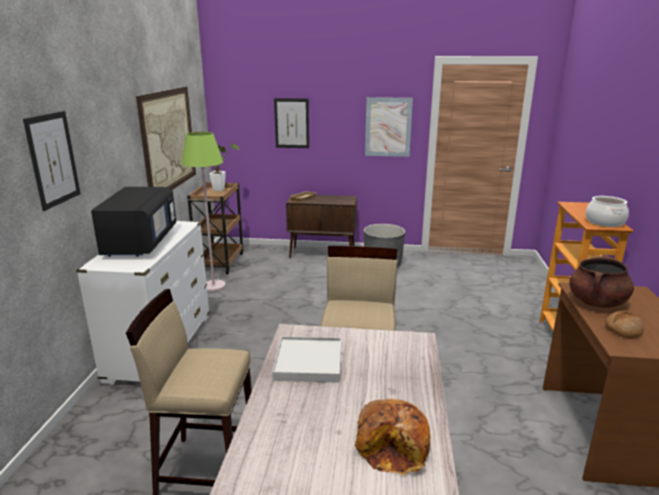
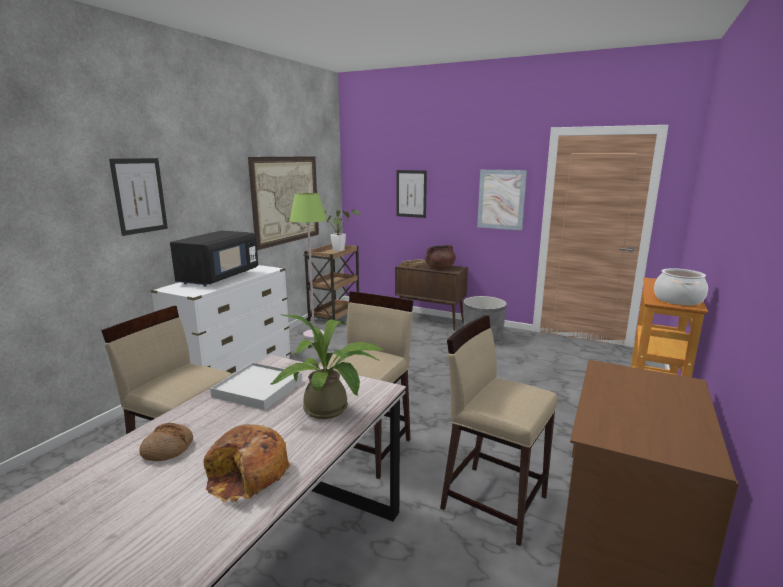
camera: 20 degrees right, 5 degrees down
(398, 369) = (331, 410): none -> potted plant
(492, 415) = (493, 501): none -> beige stool
(597, 302) = (615, 385): brown cooking pot -> brown cooking pot (439, 268)
(622, 330) = (618, 417): bread -> bread (168, 449)

